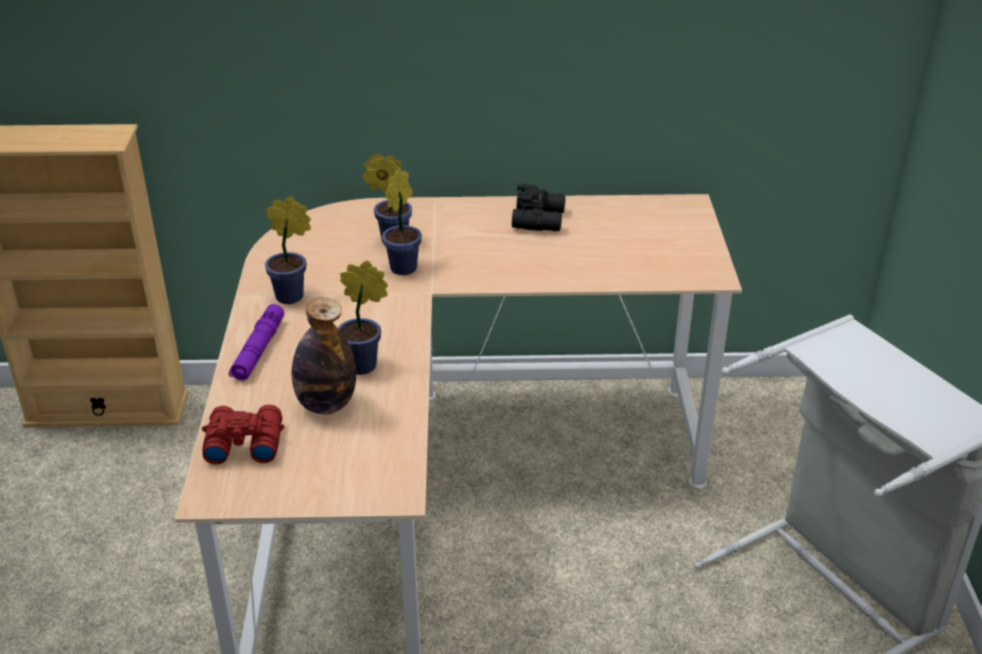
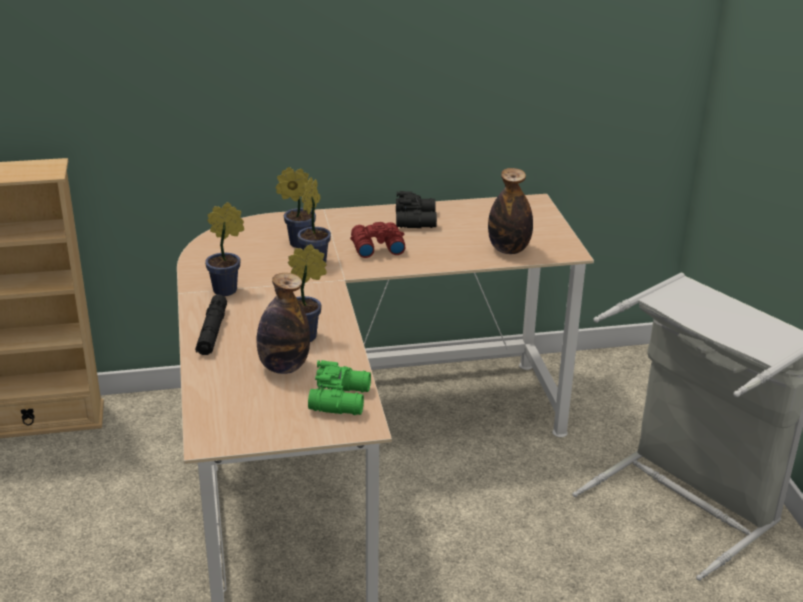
camera: 10 degrees left, 5 degrees down
(243, 442) = (222, 400): red binoculars -> red binoculars (376, 247)
(258, 350) = (212, 332): purple flashlight -> black flashlight
(381, 454) = (342, 399): none -> green binoculars
(640, 267) = (508, 249): none -> bottle

